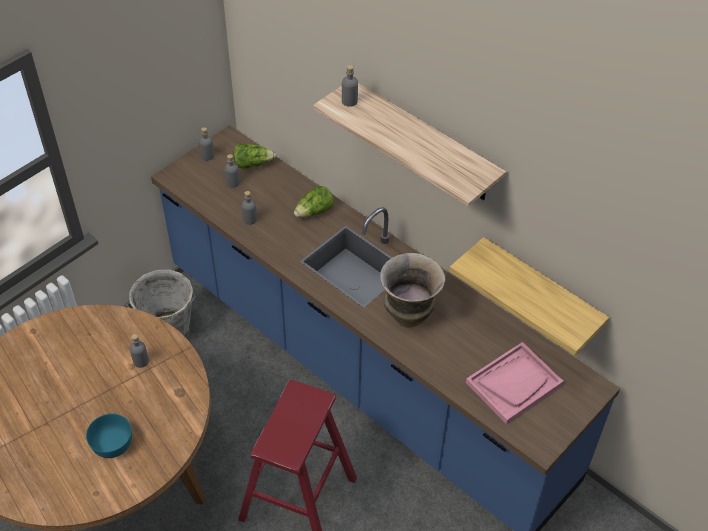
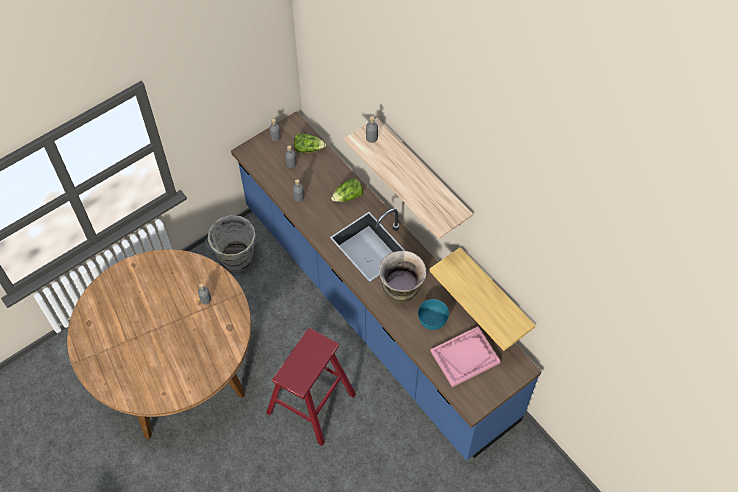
camera: 10 degrees right, 10 degrees up
(112, 443) = (178, 359): turquoise bowl -> turquoise bowl (432, 319)

